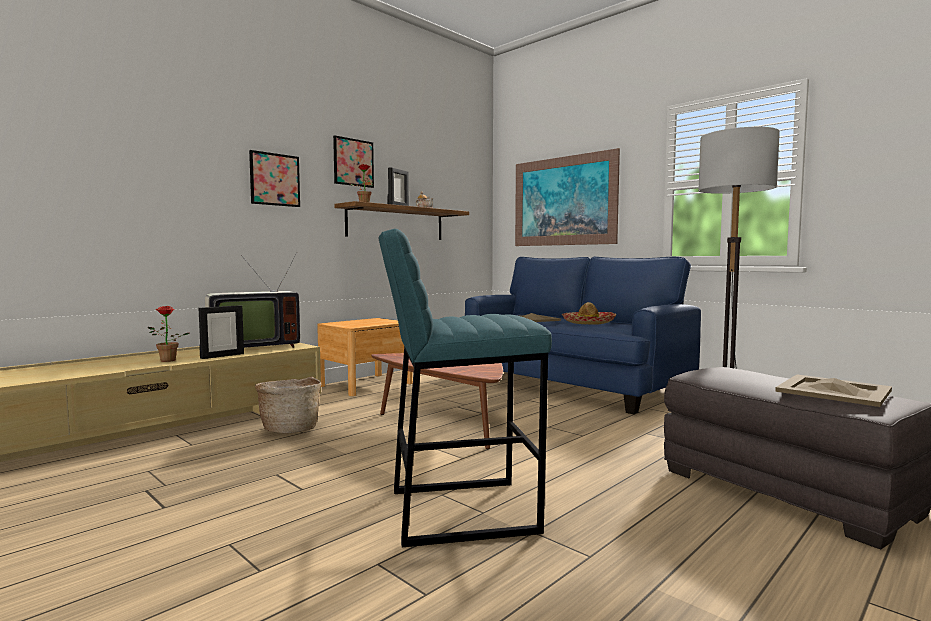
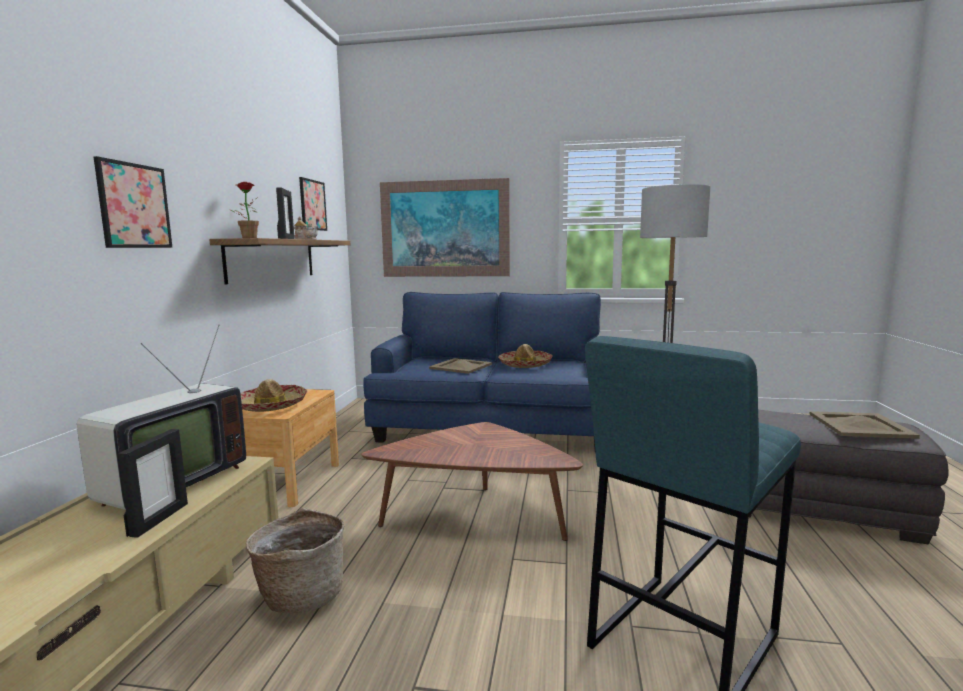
camera: 35 degrees left, 5 degrees up
(166, 361) = (73, 564): potted plant -> none
(353, 162) = (224, 177): picture -> picture (312, 205)
(357, 323) = (271, 406): none -> hat

